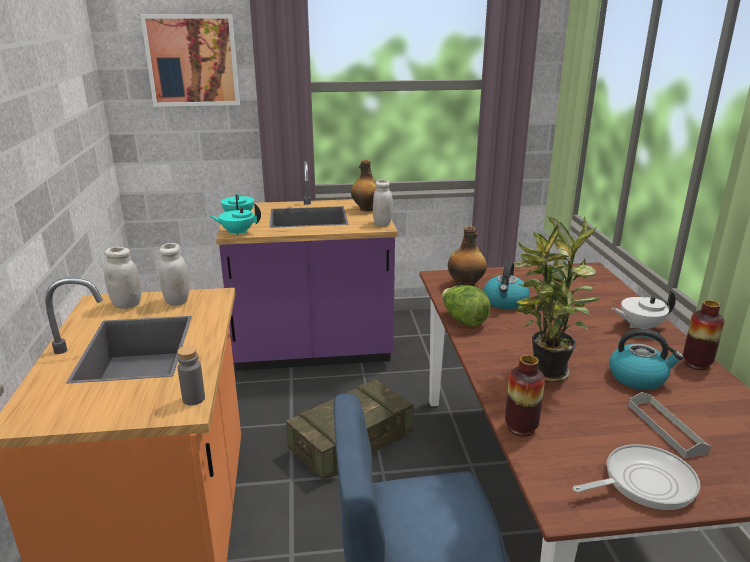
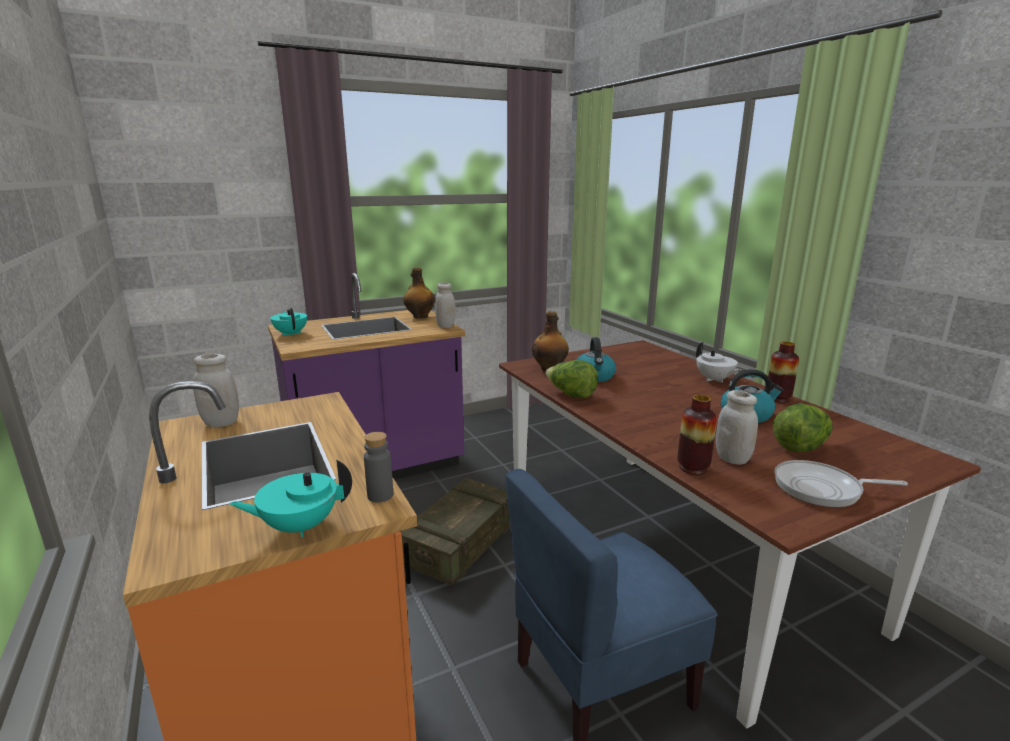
camera: 20 degrees left, 5 degrees down
(177, 301) = (282, 411): white jar -> white jar (732, 459)
(192, 60) = (217, 173): picture -> none
(237, 232) = (301, 346): turquoise teapot -> turquoise teapot (299, 526)
(545, 374) = (675, 424): potted plant -> none
(639, 327) = (714, 380): white teapot -> white teapot turned 90 degrees counterclockwise
(644, 482) = (822, 489): frying pan -> frying pan turned 135 degrees counterclockwise
(666, 428) = (800, 447): grey tray -> lettuce

